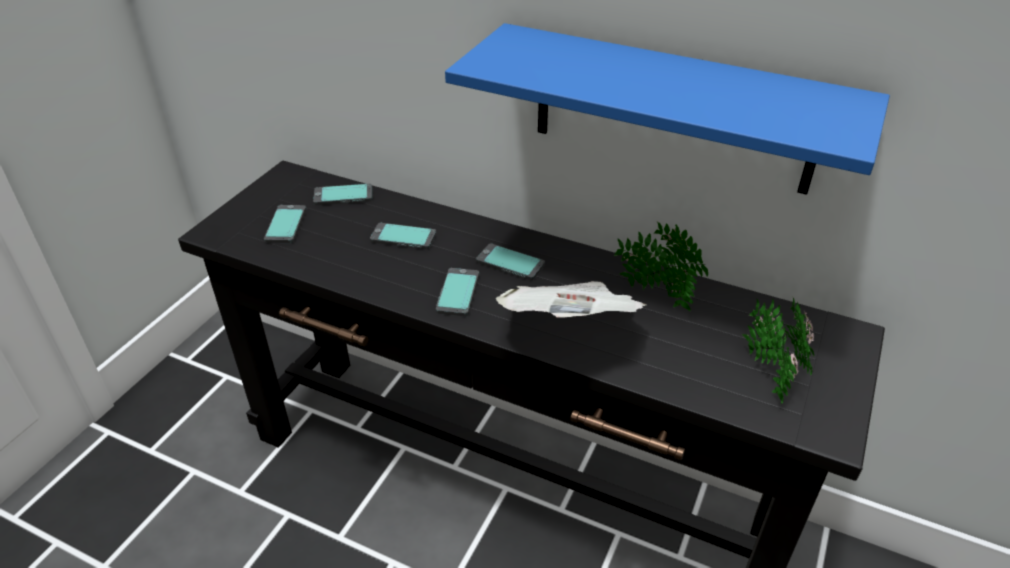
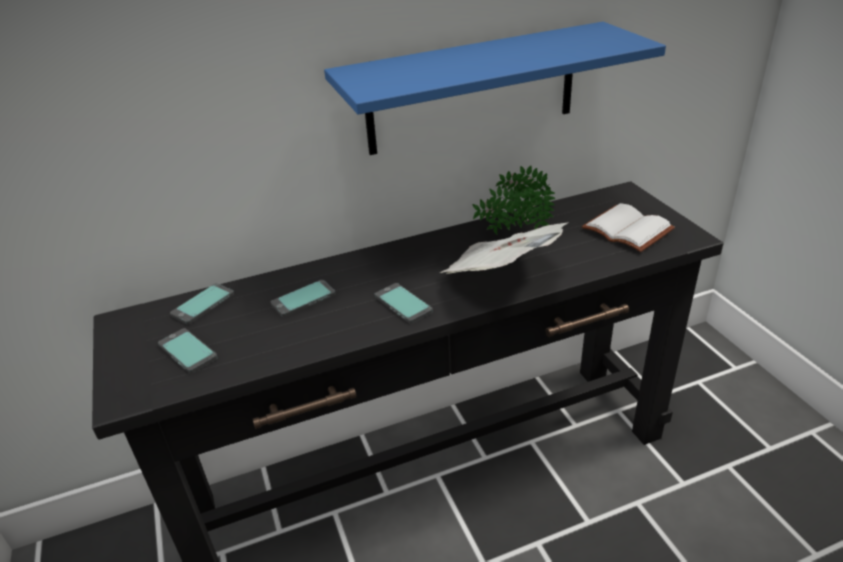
camera: 45 degrees left, 5 degrees down
(510, 263) = (405, 268): phone -> none
(769, 372) = (625, 230): potted plant -> white book

